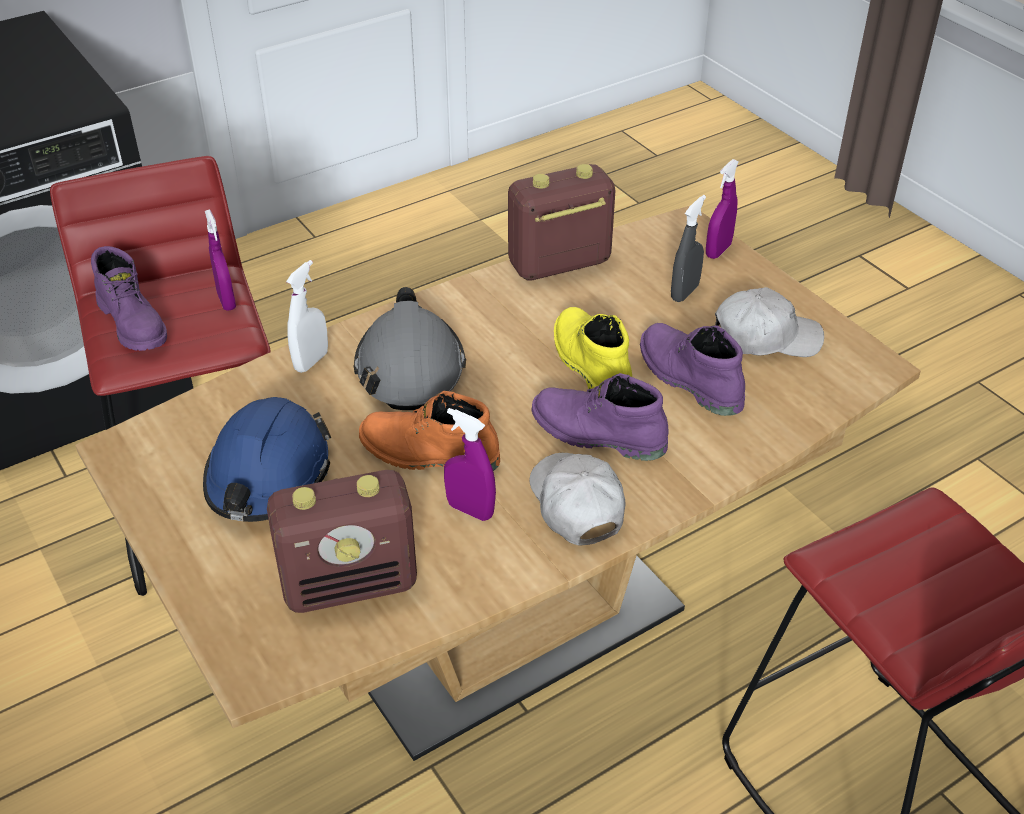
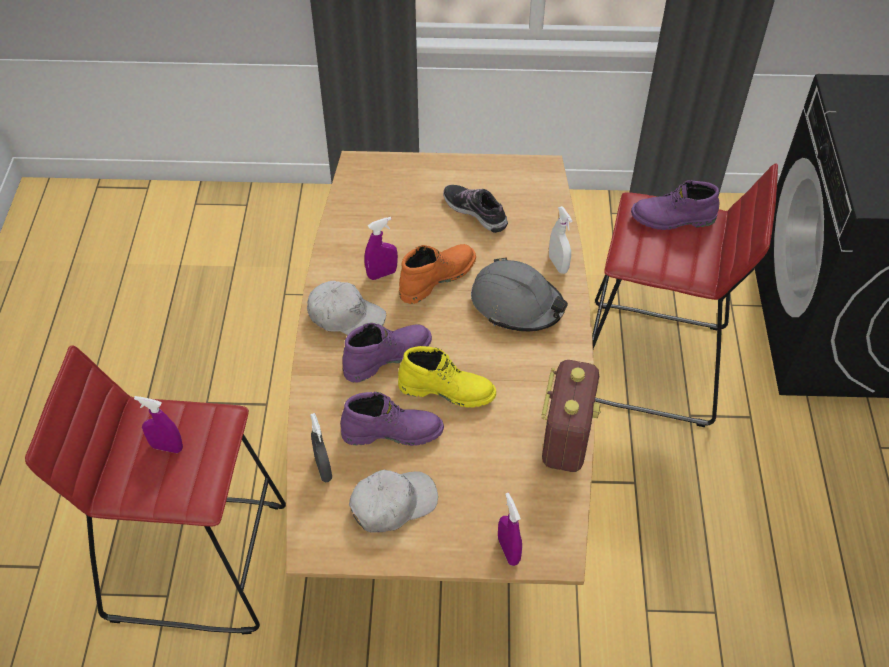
camera: 125 degrees right, 10 degrees up
(226, 301) = (668, 266): purple spray bottle -> purple spray bottle (167, 447)
(268, 476) = (475, 212): blue hard hat -> shoe
(351, 584) = (376, 212): radio -> none
(684, 292) = (476, 491): grey spray bottle -> grey spray bottle (323, 469)
(765, 338) = (392, 504): white cap -> white cap turned 150 degrees counterclockwise

